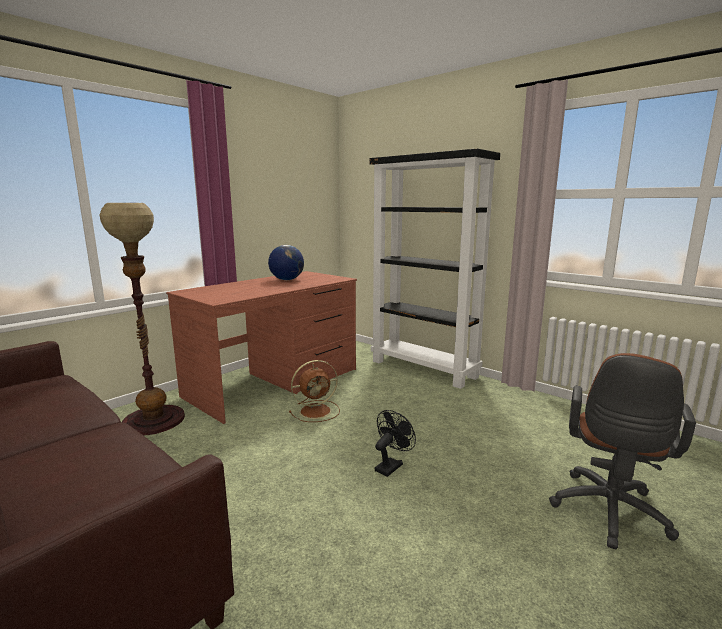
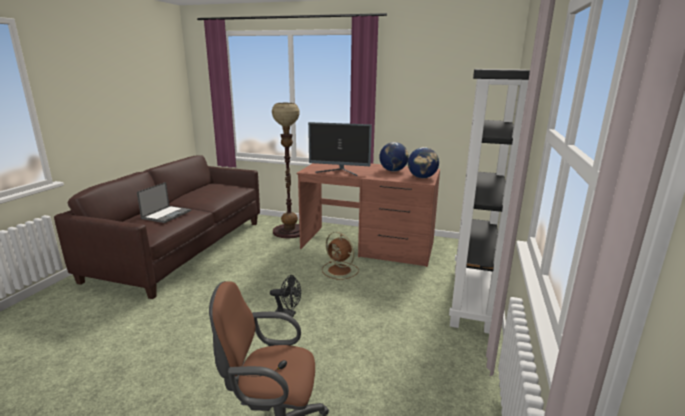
camera: 65 degrees right, 5 degrees up
(83, 458) = (167, 214): none -> laptop
(253, 292) = (339, 172): none -> monitor
(328, 277) = (422, 177): none -> globe

